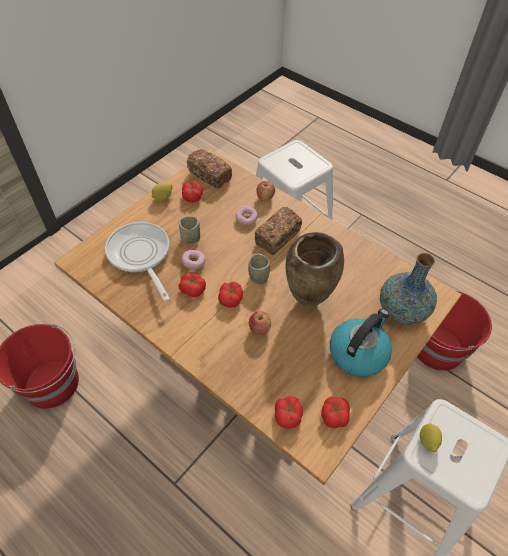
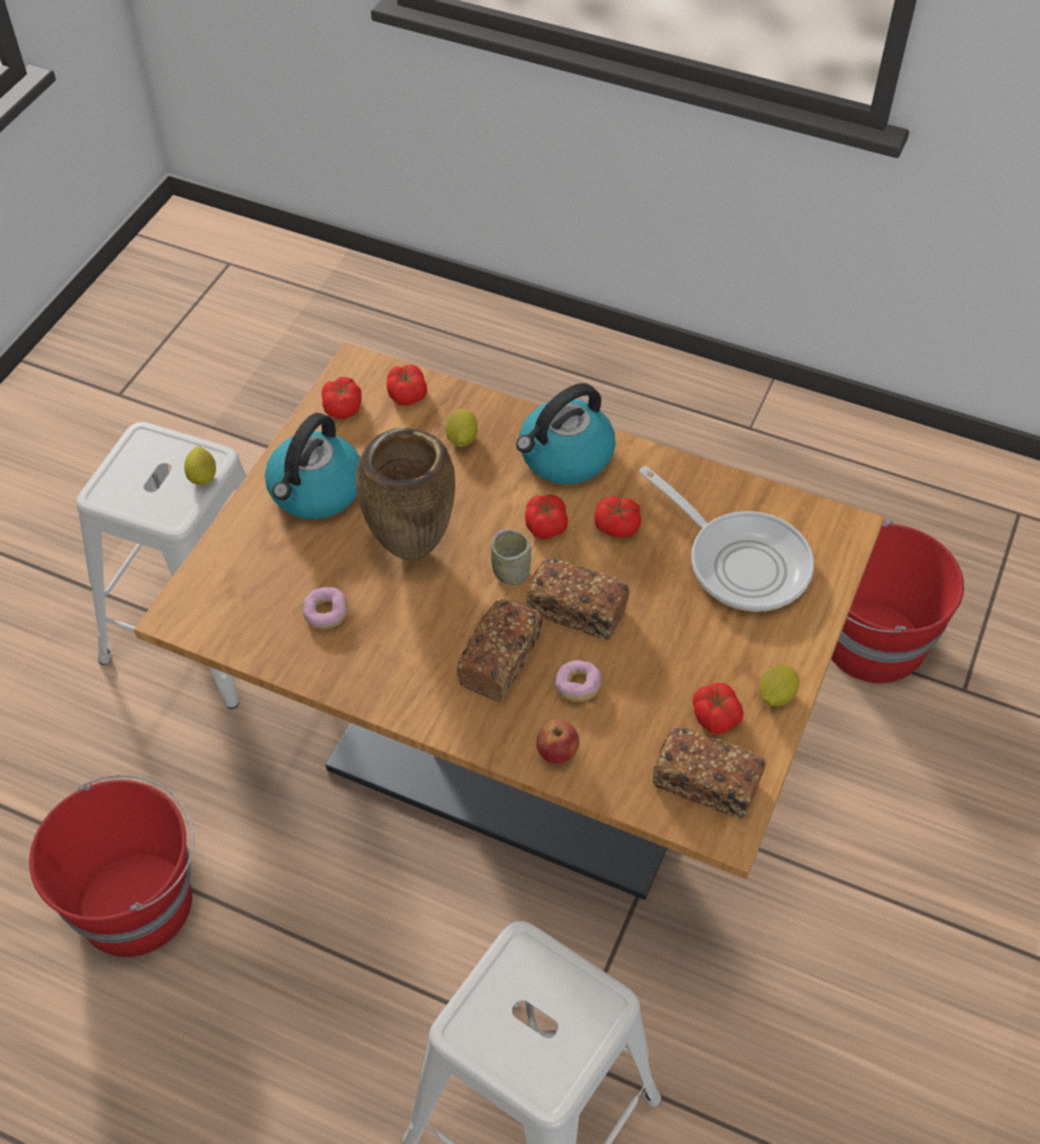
camera: 165 degrees right, 0 degrees up
(190, 238) = (668, 617): cup -> none
(194, 263) = (638, 571): donut -> donut (326, 614)
(202, 338) = (565, 457): none -> kettle
(233, 251) = (576, 610): none -> bread
(259, 329) = (481, 489): apple -> none
(261, 367) = (461, 439): none -> lemon
(402, 311) = (245, 572): vase -> none

